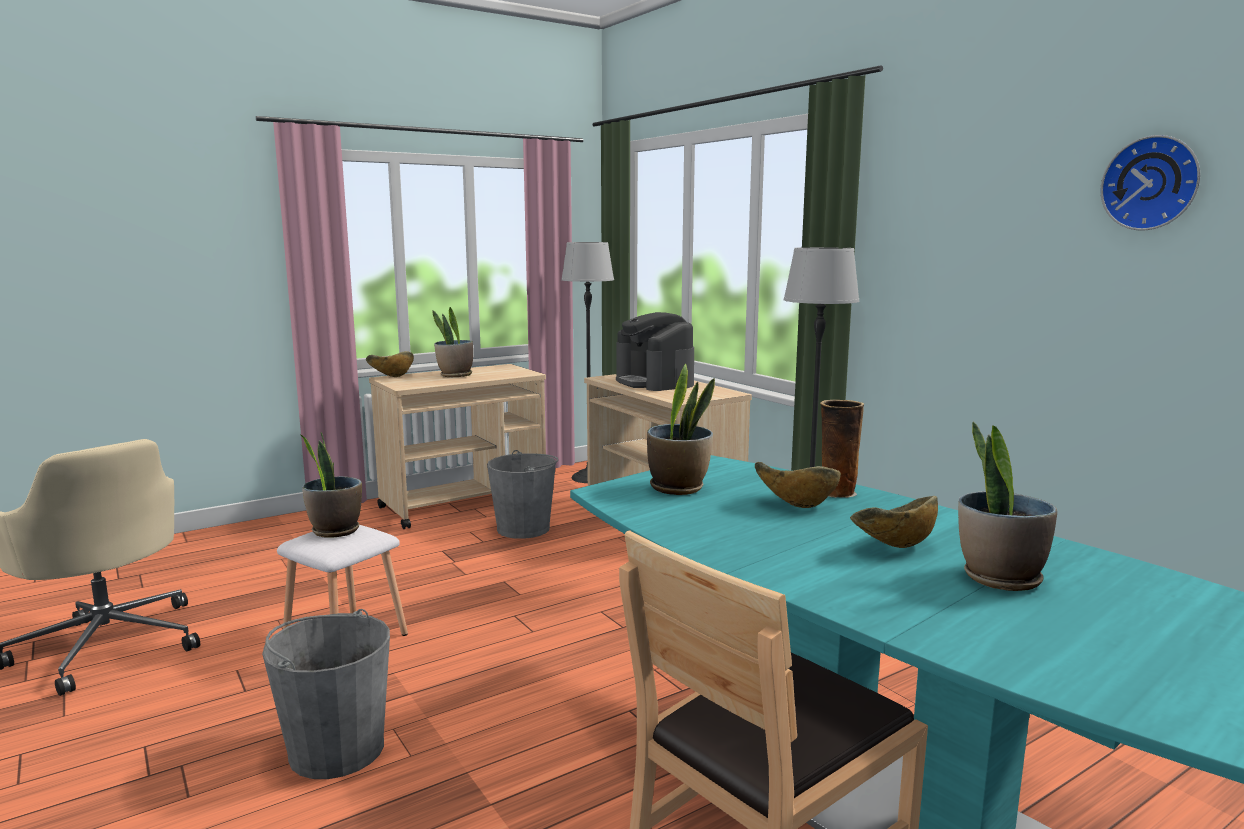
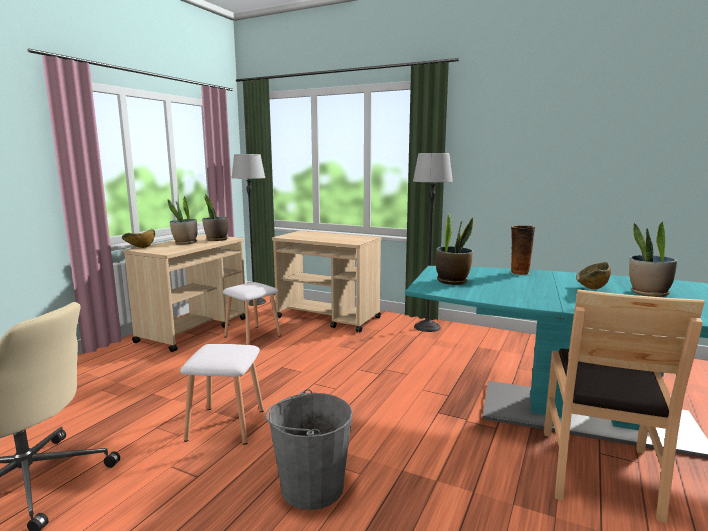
camera: 30 degrees left, 0 degrees up
(335, 531) = (215, 350): potted plant -> potted plant (216, 240)
(524, 529) = (253, 336): grey bucket -> white stool
(654, 382) = (318, 236): coffee machine -> none
(796, 506) = (518, 280): bowl -> none
(1152, 183) = (600, 121): wall clock -> none

